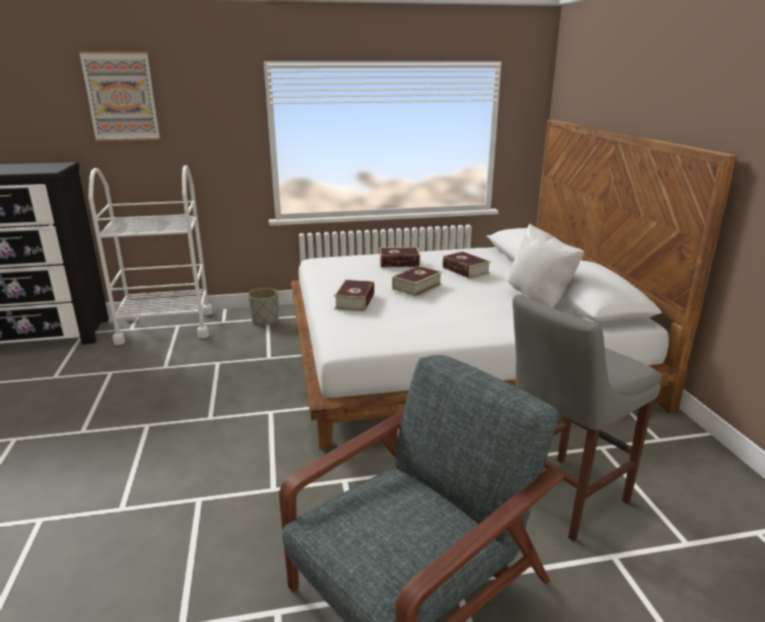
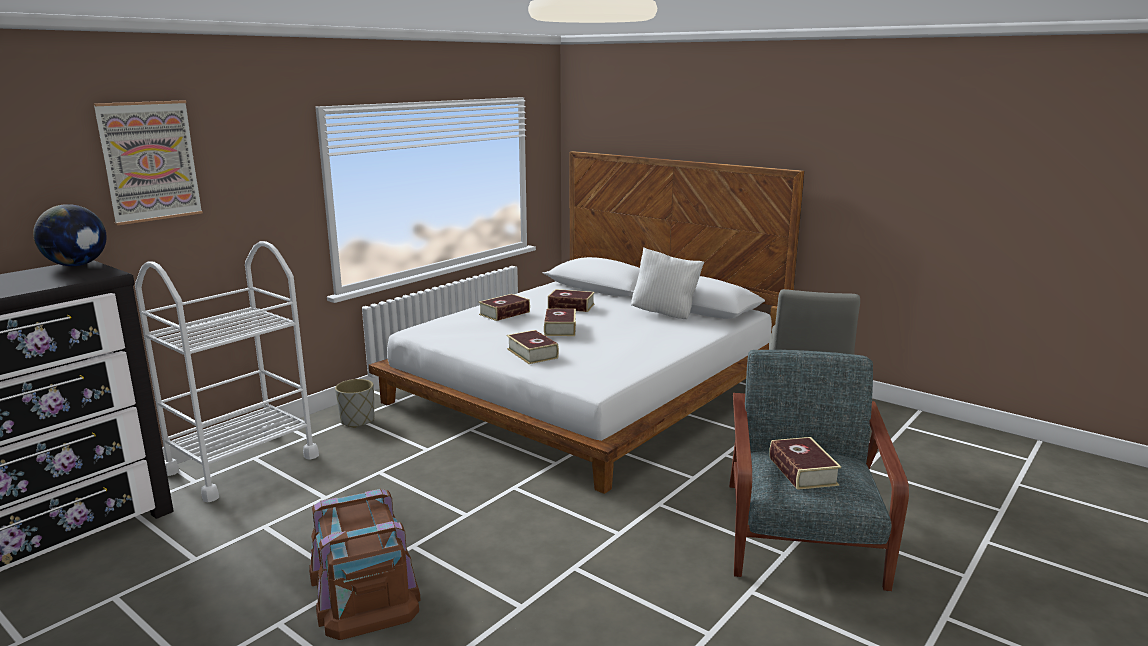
camera: 40 degrees left, 5 degrees down
(58, 164) = (77, 265): none -> globe
(78, 440) = (363, 589): none -> brown storage box
(379, 515) = (802, 471): none -> book

